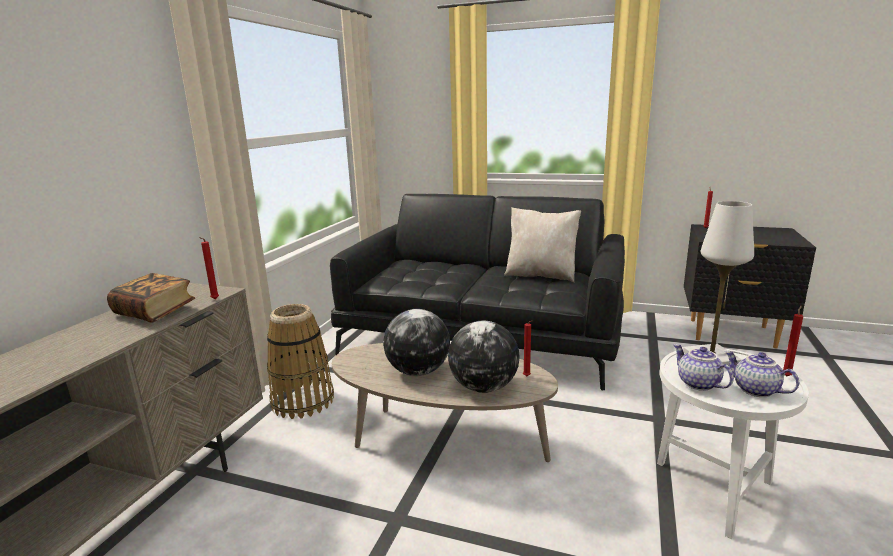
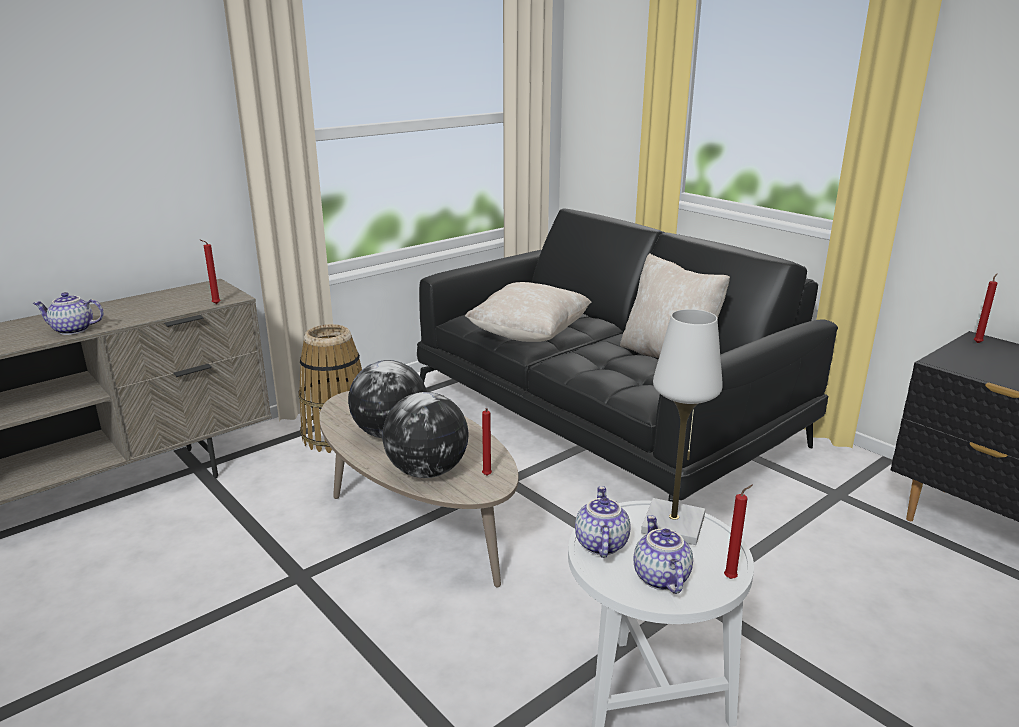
camera: 30 degrees right, 5 degrees up
(87, 352) = (72, 330): none -> teapot
(155, 312) = (160, 305): book -> none
(437, 282) = (529, 335): none -> beige pillow

